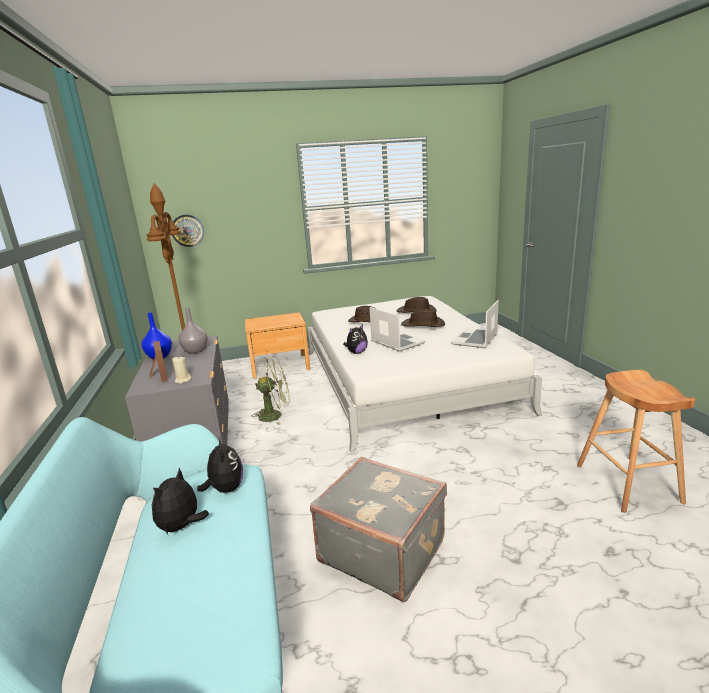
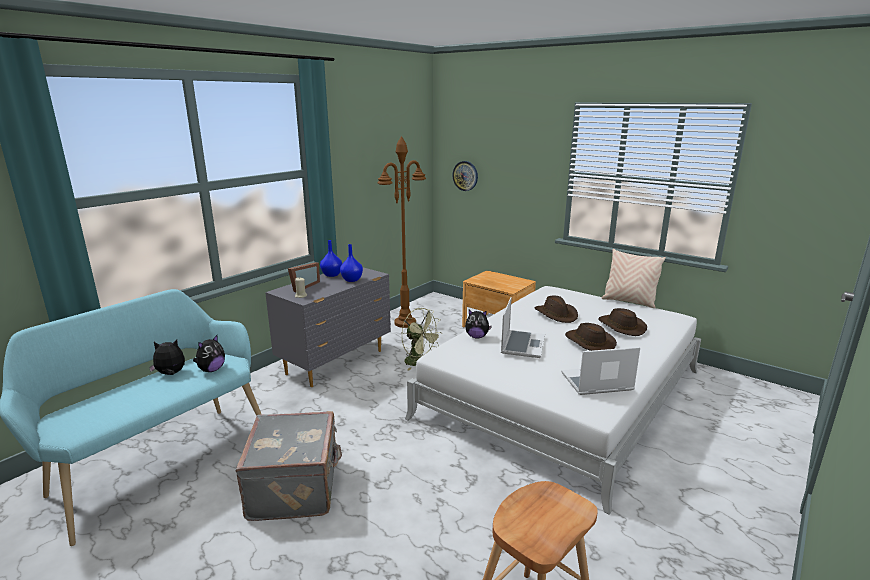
camera: 50 degrees right, 0 degrees up
(195, 351) = (352, 280): grey vase -> blue vase
(384, 301) = (629, 302): none -> beige pillow

